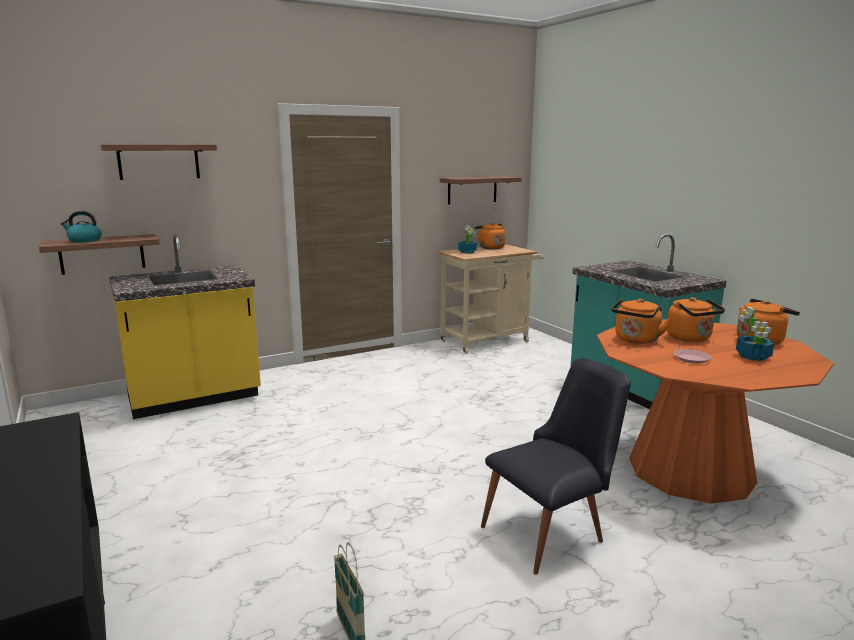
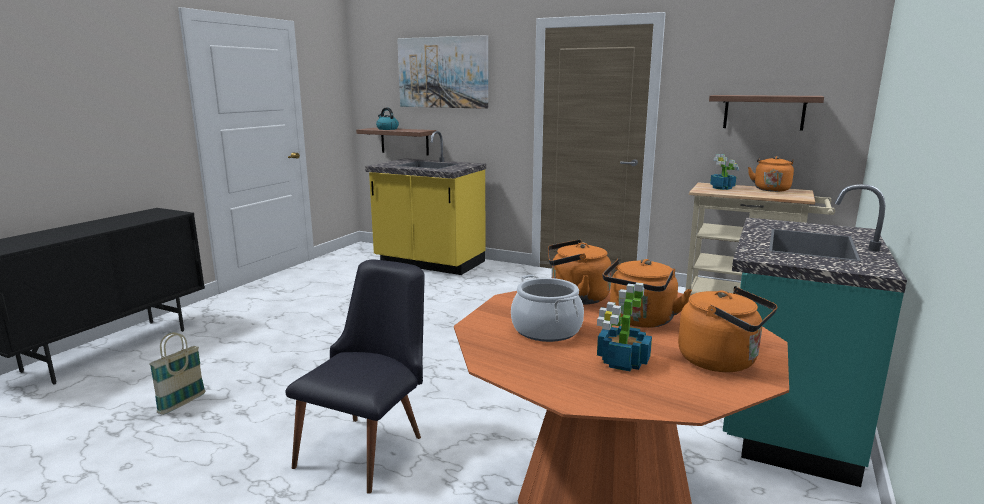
camera: 55 degrees right, 0 degrees up
(159, 161) = (443, 72): shelf -> picture
(552, 532) = (369, 445): black chair -> black chair turned 90 degrees counterclockwise
(691, 359) = (546, 330): pink plate -> cooking pot

